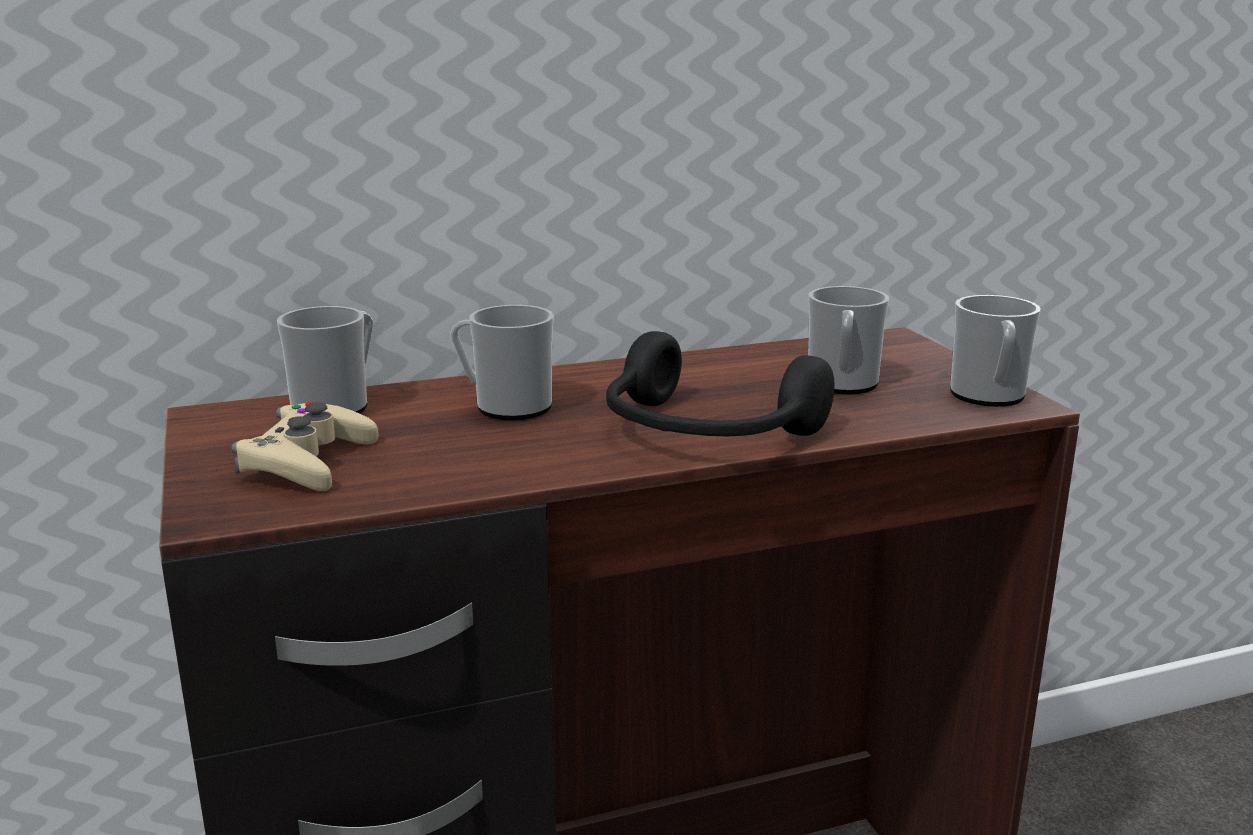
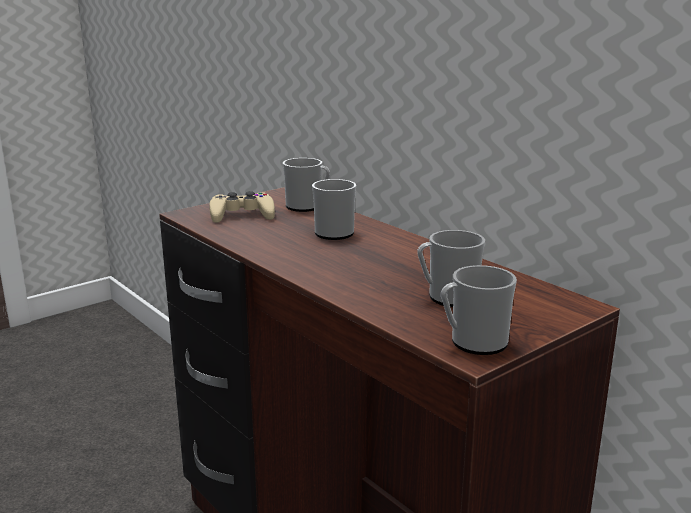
camera: 70 degrees right, 0 degrees up
(704, 433) = (331, 273): black headphones -> none

